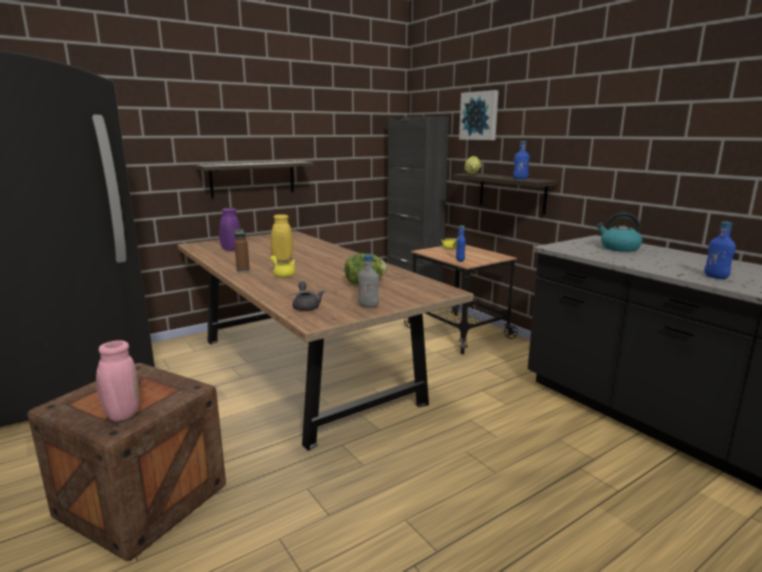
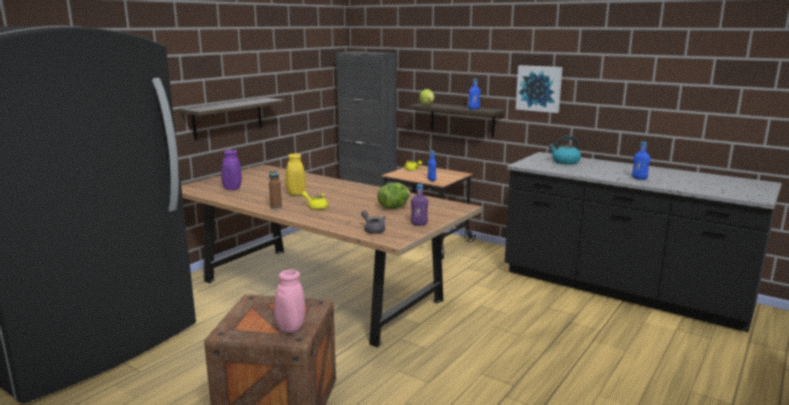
camera: 20 degrees left, 0 degrees up
(368, 306) = (419, 224): grey bottle -> purple bottle
(479, 116) = (427, 53): picture -> picture (539, 88)

